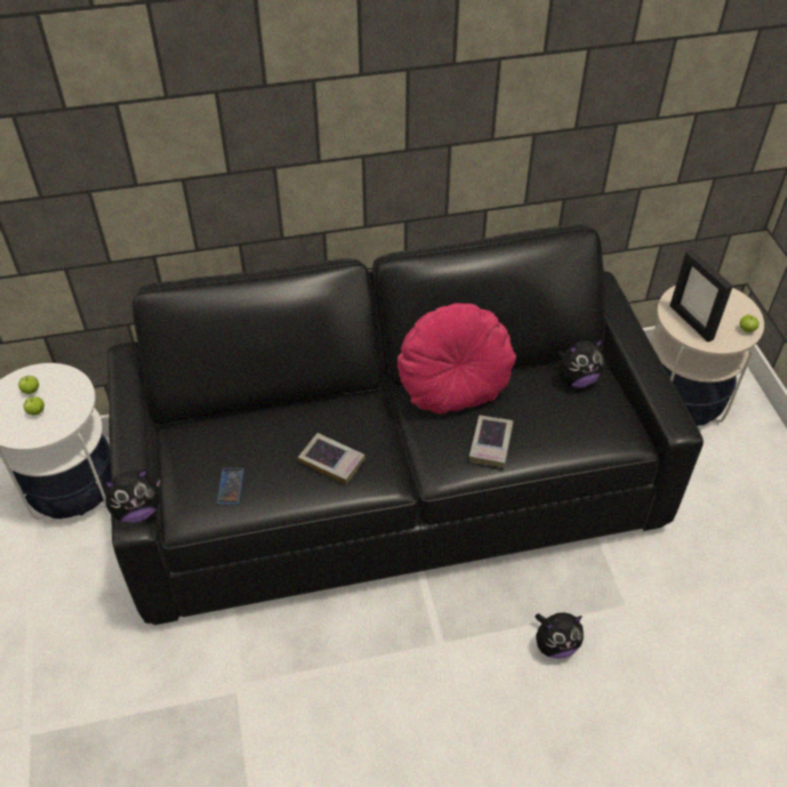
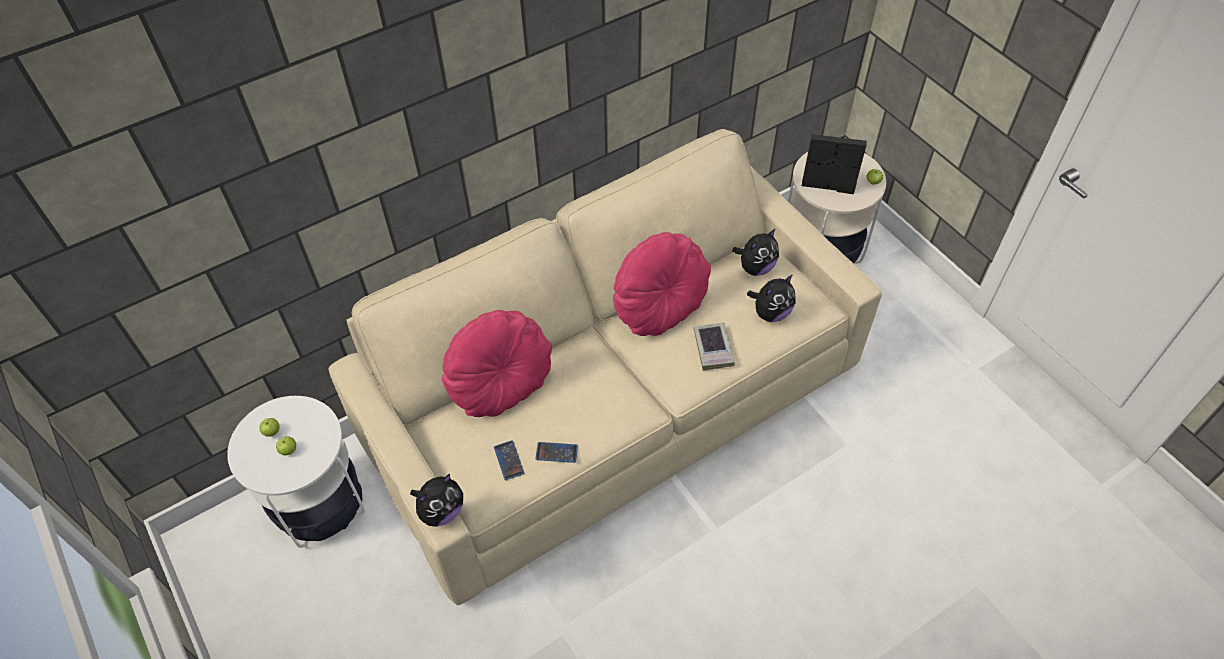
camera: 20 degrees left, 5 degrees up
(260, 420) = (502, 391): none -> pink pillow
(280, 494) = (556, 452): none -> phone
(332, 461) = (586, 408): book -> none
(393, 483) = (613, 404): black sofa -> beige sofa
(555, 644) = (806, 497): plush toy -> plush toy (770, 313)
(692, 322) = (827, 187): picture frame -> picture frame turned 150 degrees clockwise

